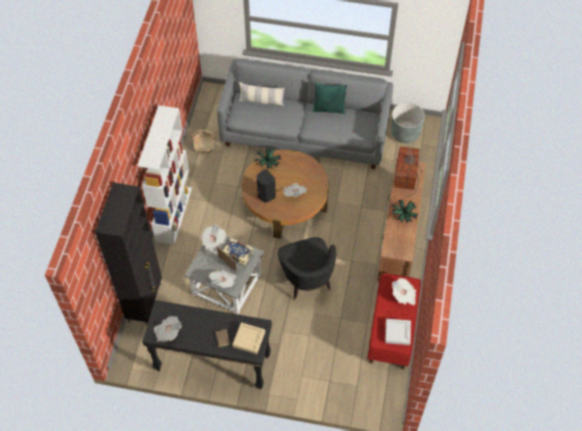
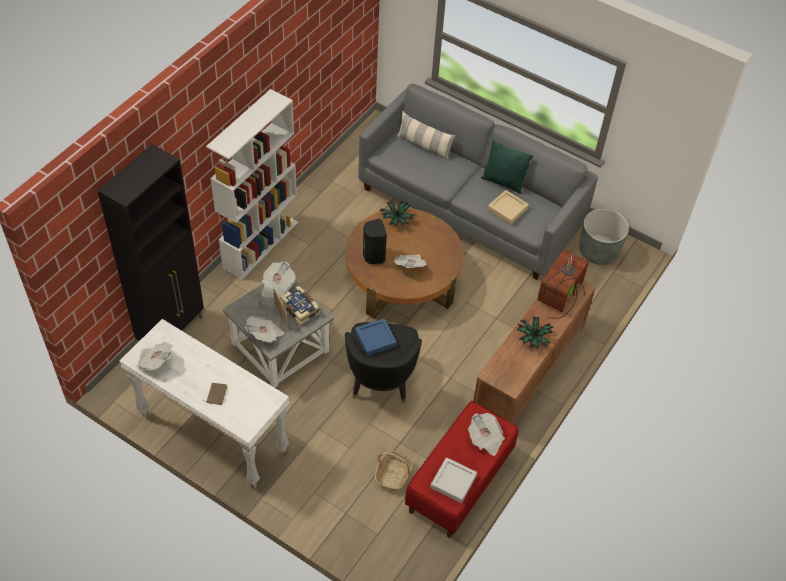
camera: 20 degrees right, 5 degrees down
(204, 144) = (339, 179): basket -> basket (393, 474)
(212, 363) = (212, 433): black console table -> white console table
(249, 339) = (248, 408): beige tray -> beige tray (507, 209)
(298, 255) = (375, 339): none -> blue tray

